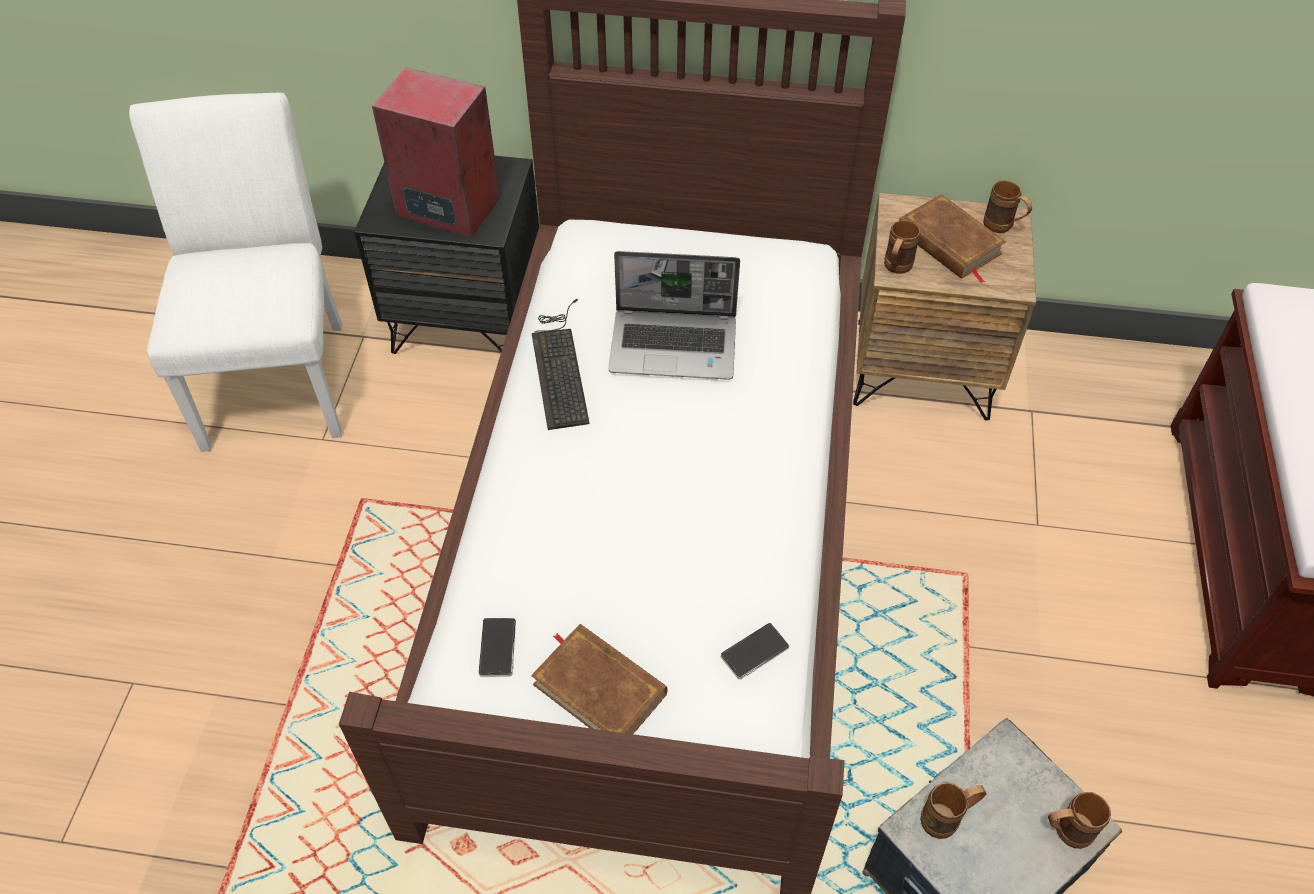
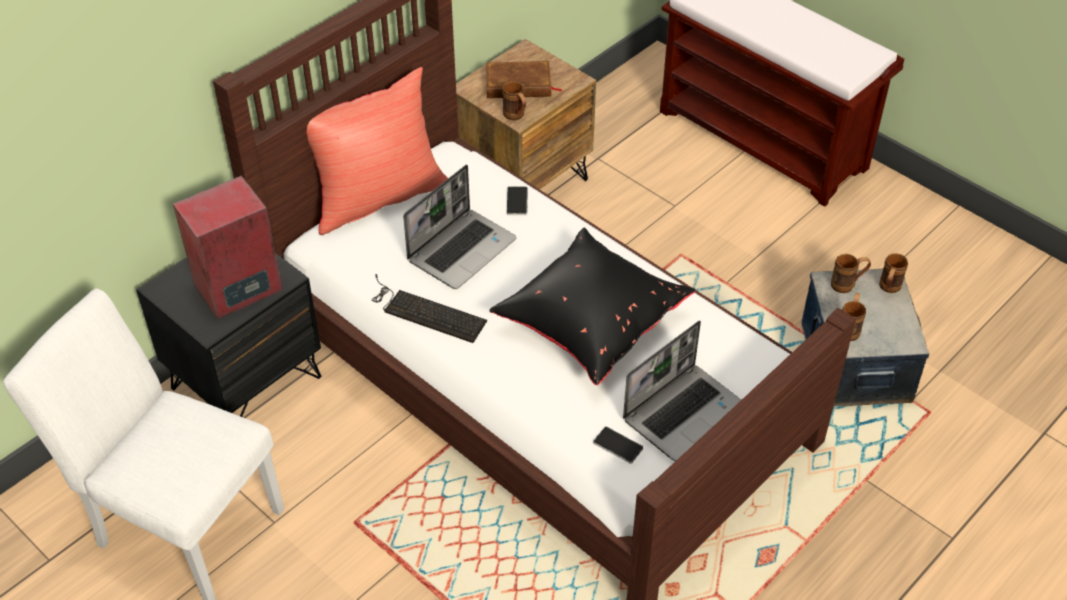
camera: 55 degrees left, 5 degrees down
(599, 688) = (683, 412): brown book -> laptop
(664, 517) = (590, 323): none -> black pillow
(688, 241) = (377, 198): none -> red pillow
(754, 652) = (713, 333): phone -> phone (517, 202)
(1003, 228) = (529, 58): brown mug -> brown mug (847, 285)

